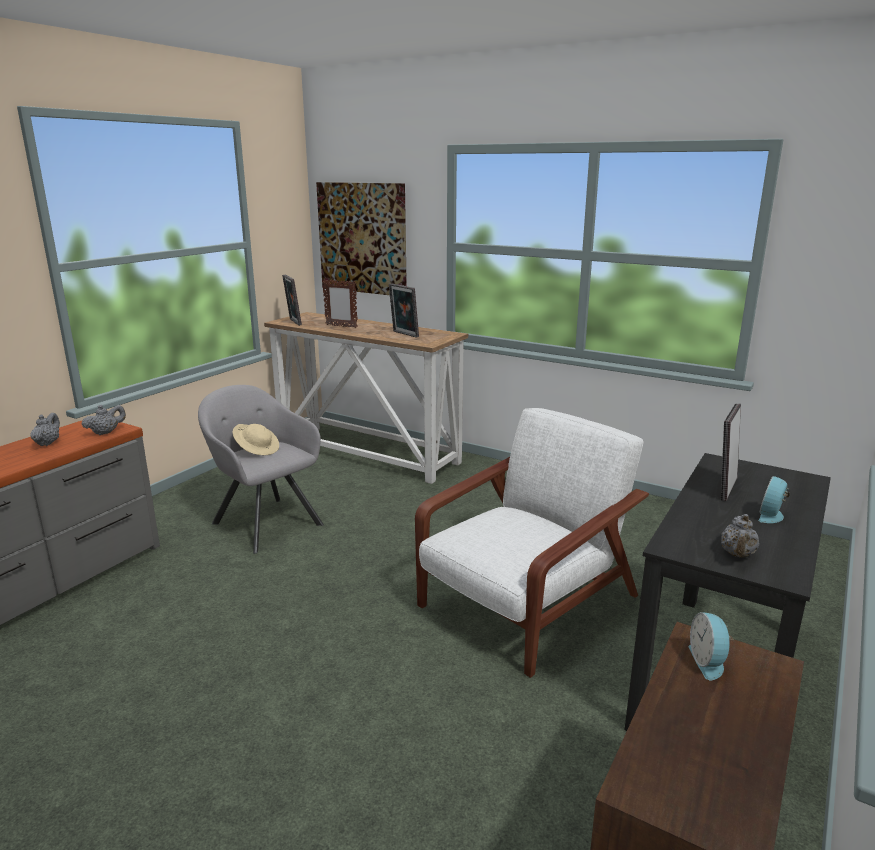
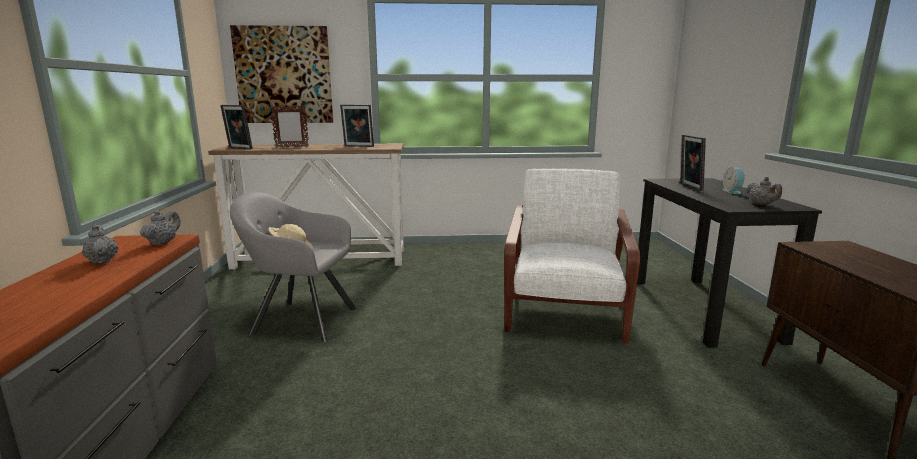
camera: 35 degrees left, 5 degrees down
(708, 662) = (826, 250): alarm clock -> none

